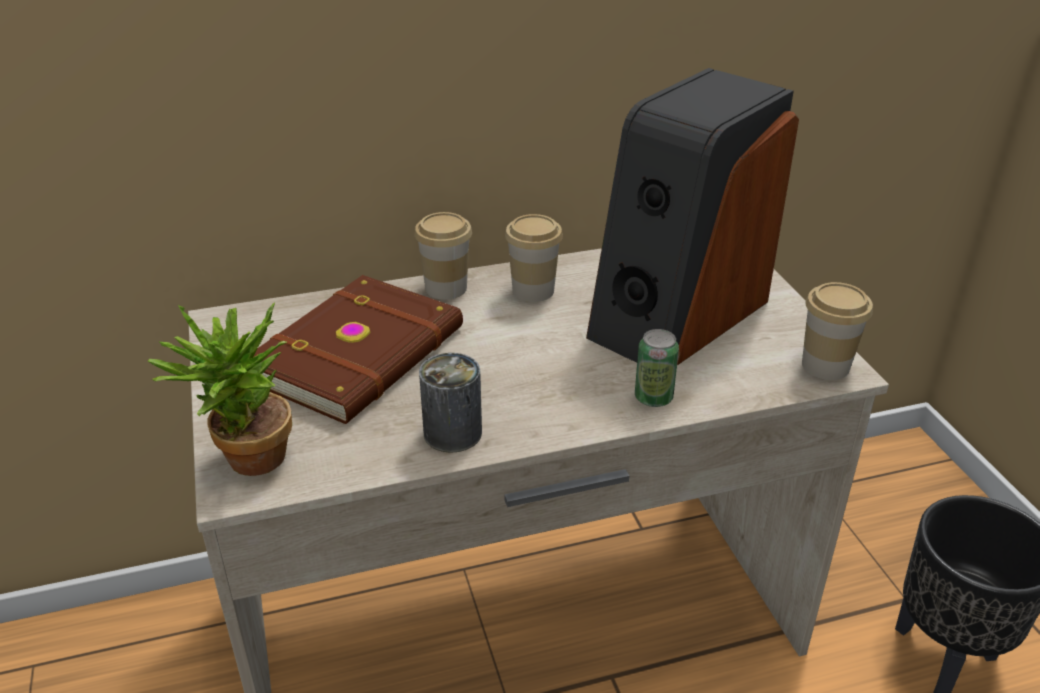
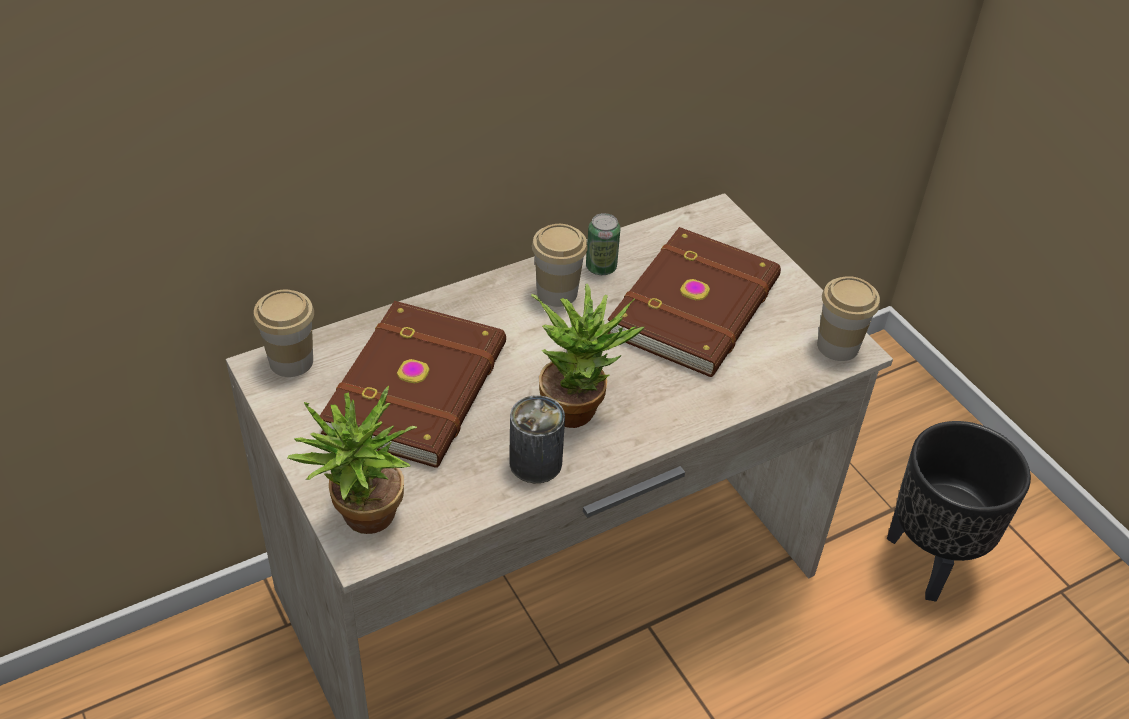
camera: 15 degrees left, 10 degrees up
(446, 288) = (473, 300): cup -> cup (291, 361)
(520, 388) = (580, 406): none -> potted plant
(653, 398) = (699, 401): can -> can (601, 267)
(677, 317) = (698, 308): speaker -> brown book

